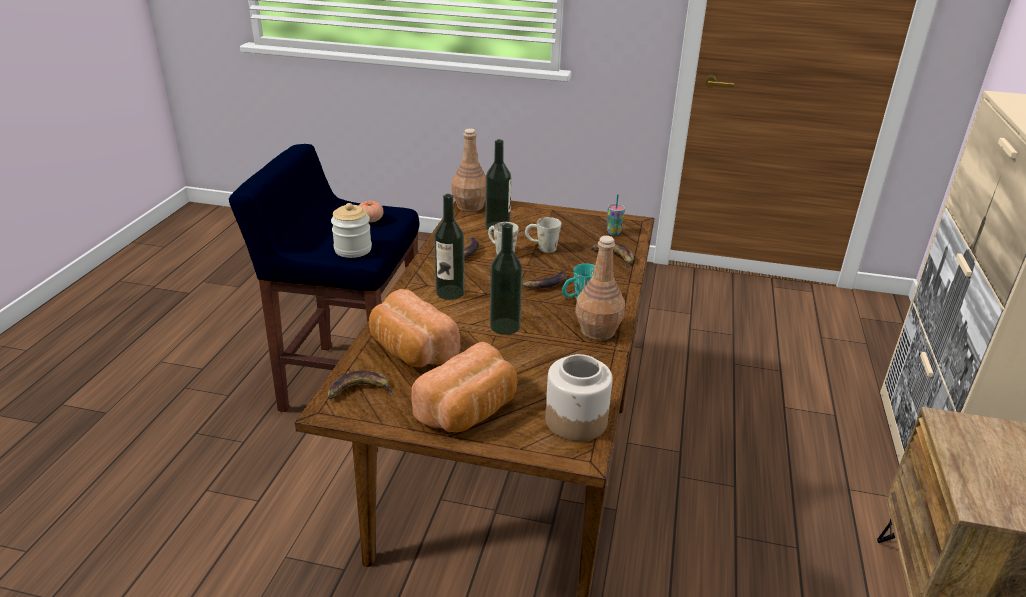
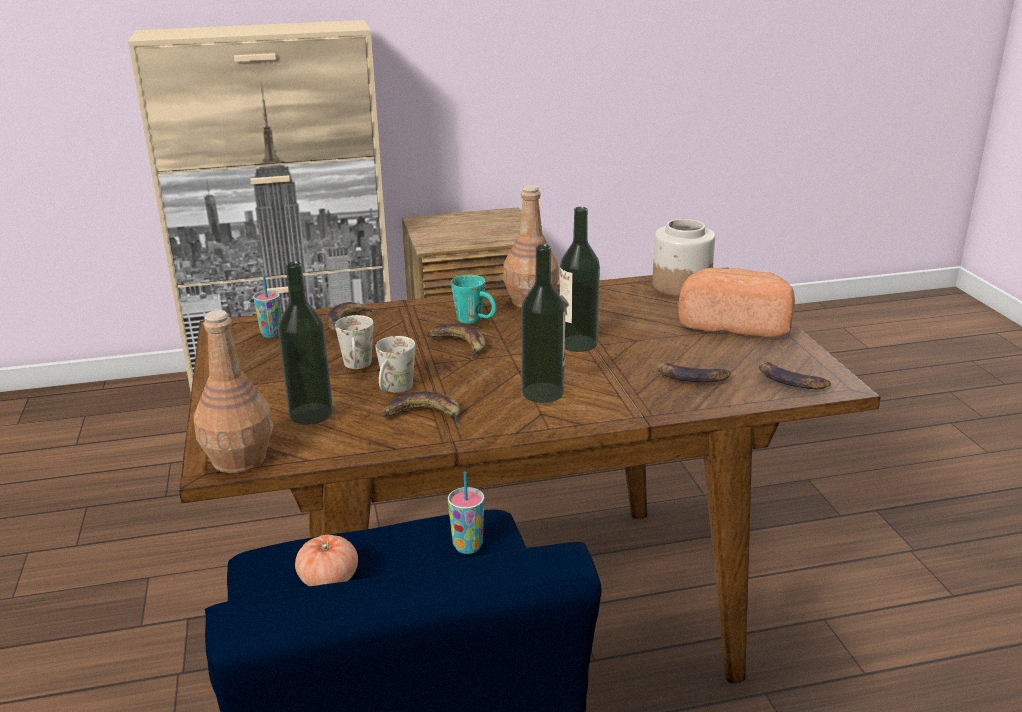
camera: 115 degrees left, 5 degrees down
(353, 249) = (468, 546): jar -> cup
(410, 351) = (691, 377): bread -> banana

